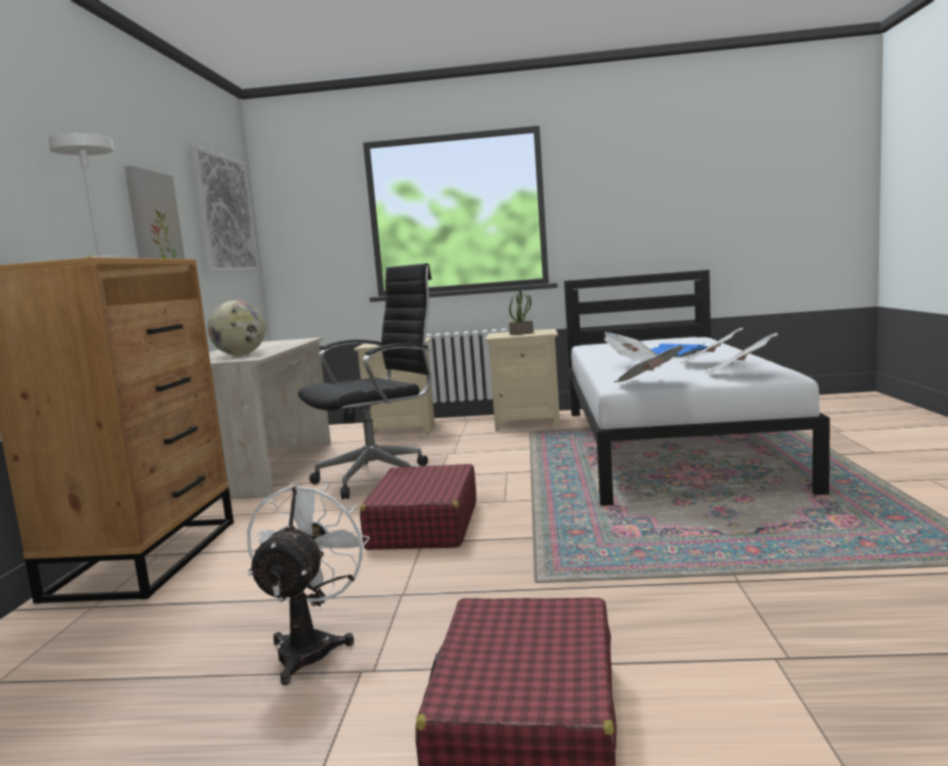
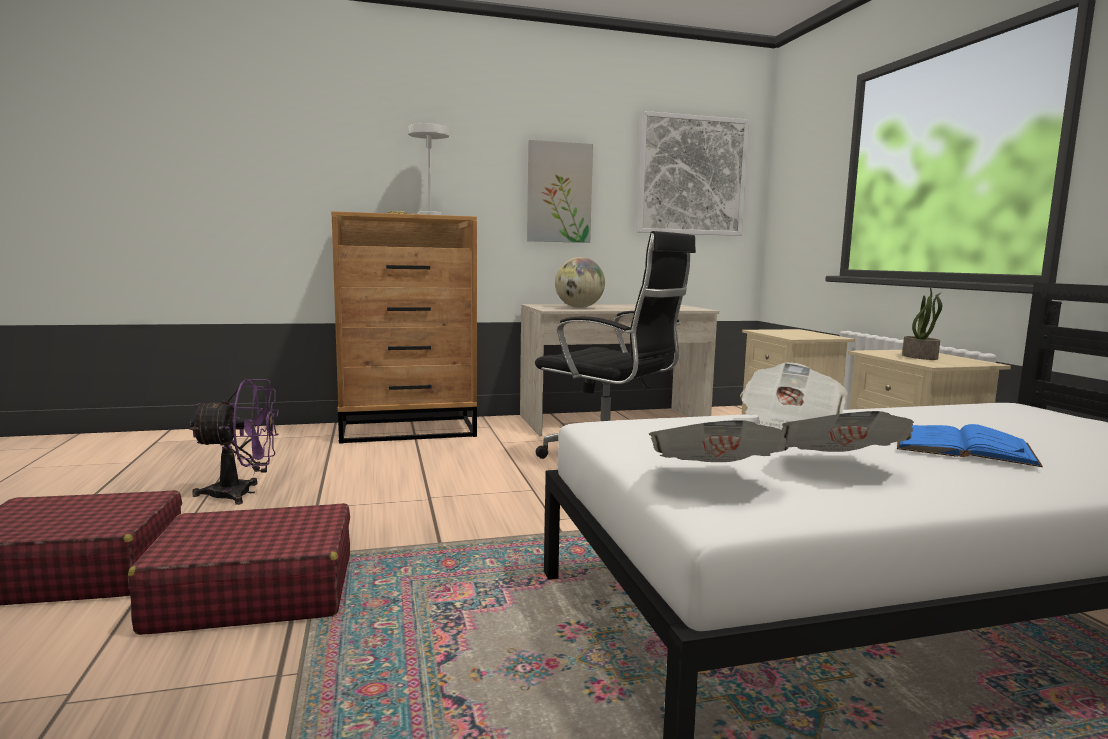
camera: 70 degrees right, 0 degrees up
(311, 646) = (242, 493): white fan -> purple fan
(423, 525) = (472, 494): red suitcase -> red suitcase (254, 592)
(648, 384) = (611, 436): newspaper -> none

